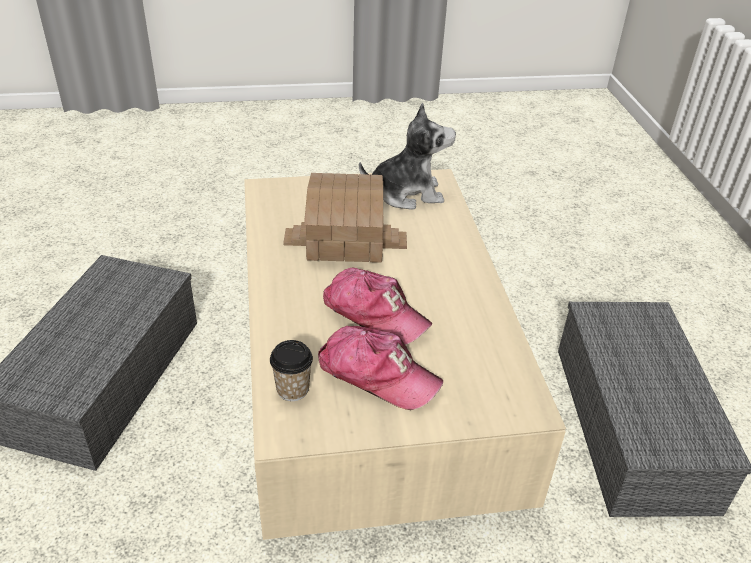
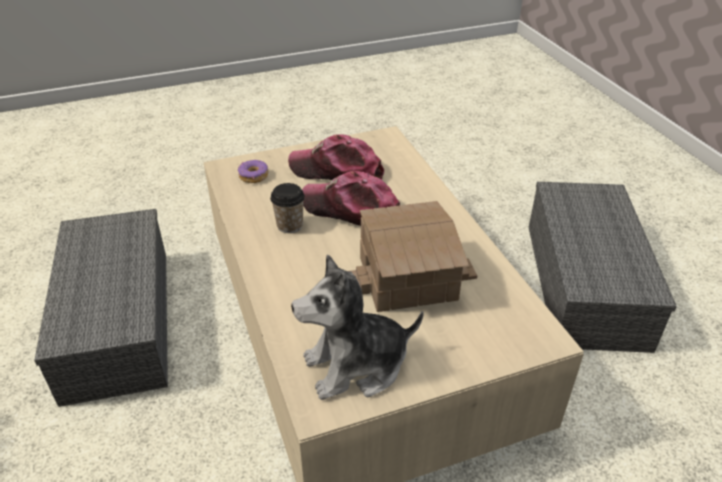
camera: 170 degrees right, 0 degrees up
(292, 389) = (392, 156): cup -> cup (290, 225)
(490, 385) = (253, 176): none -> donut

